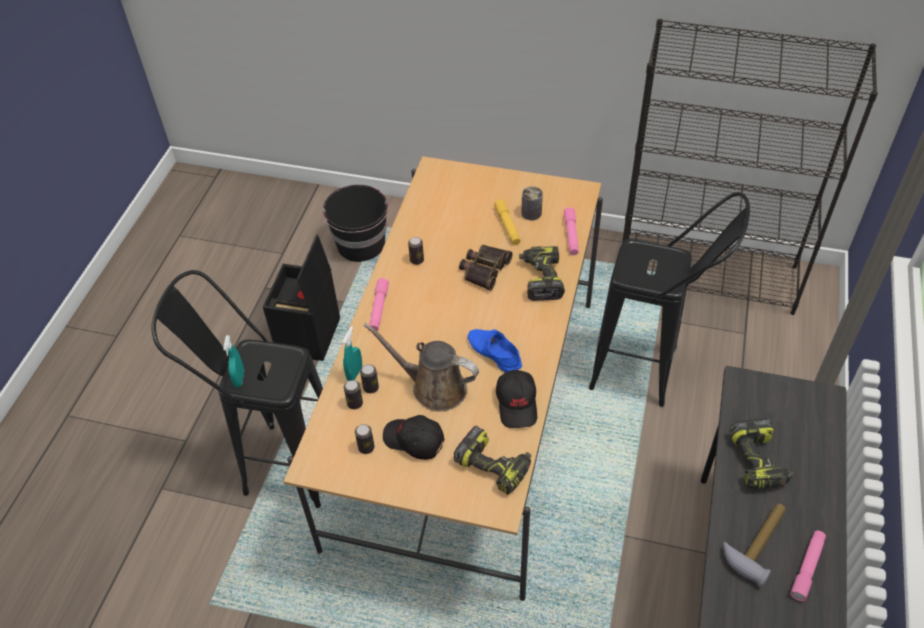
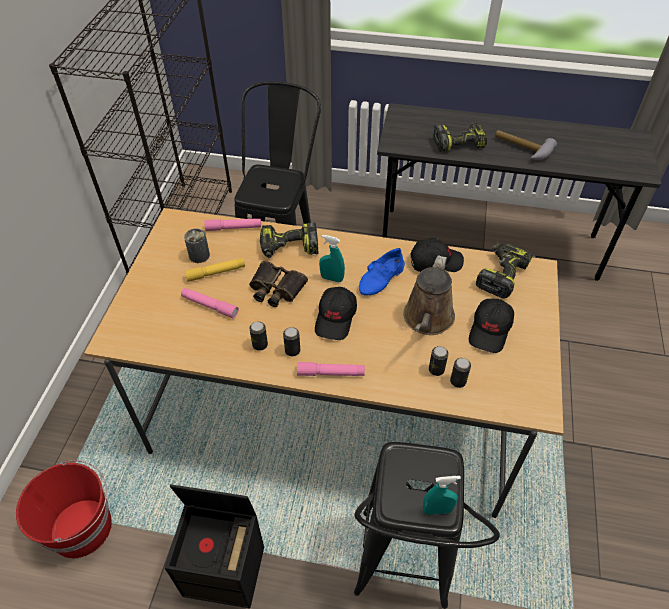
camera: 95 degrees left, 0 degrees up
(354, 373) = (420, 386): turquoise spray bottle -> turquoise spray bottle (332, 278)
(361, 245) = (82, 527): black bucket -> red bucket
(366, 447) = (506, 366): can -> can (292, 350)
(442, 314) = (336, 318): none -> black cap
(807, 567) = (532, 131): pink flashlight -> pink flashlight (210, 306)

